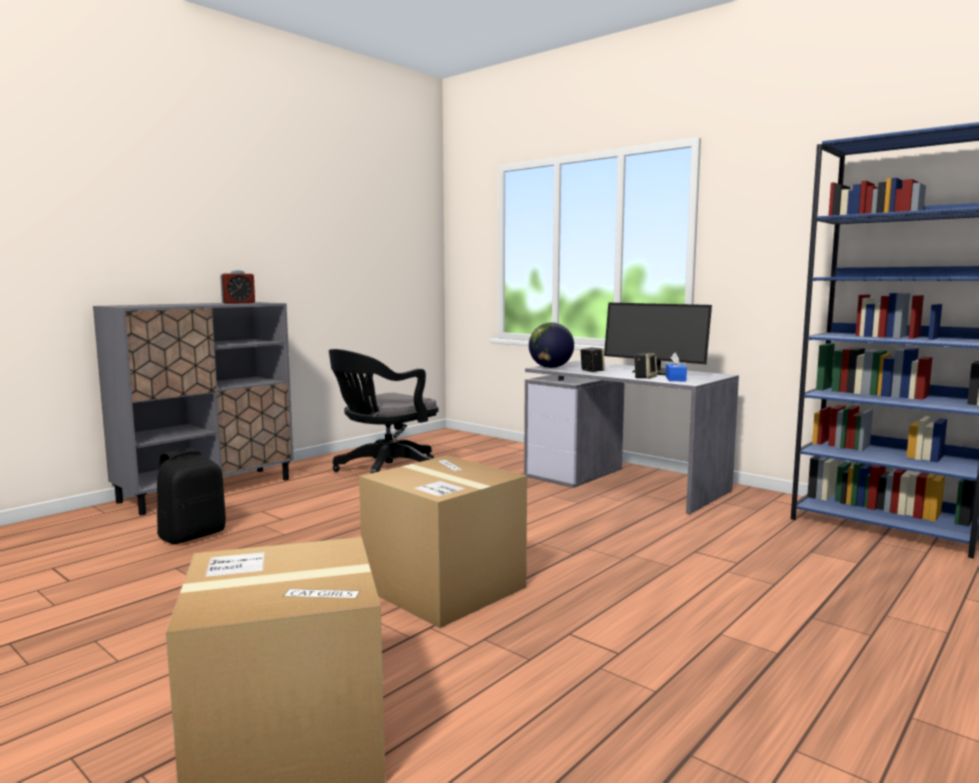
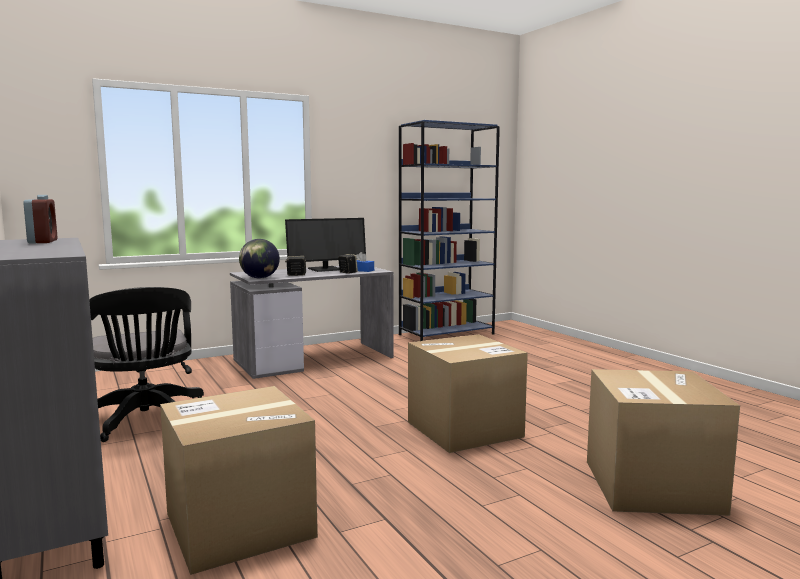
camera: 70 degrees left, 0 degrees up
(192, 535) = (239, 525): black backpack -> cardboard box

